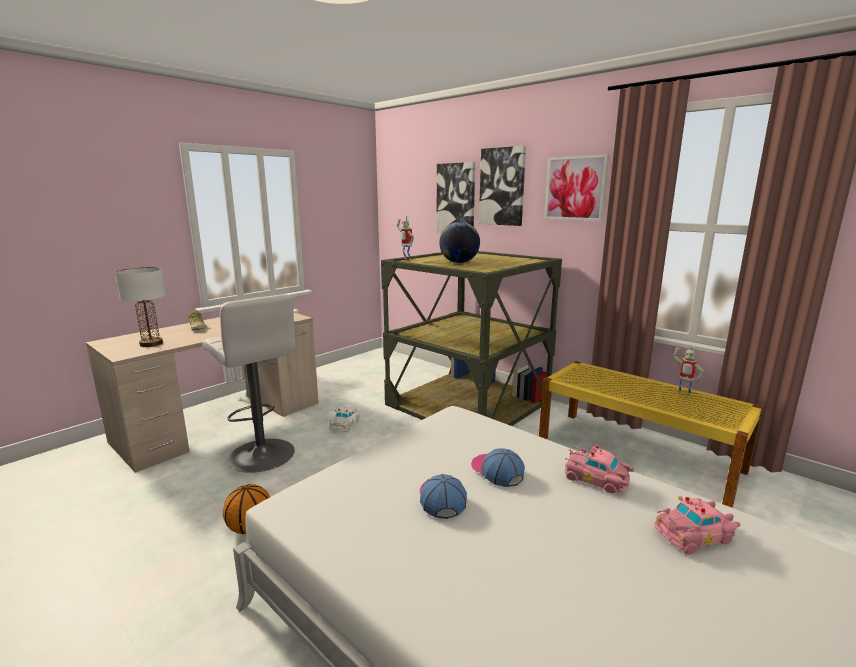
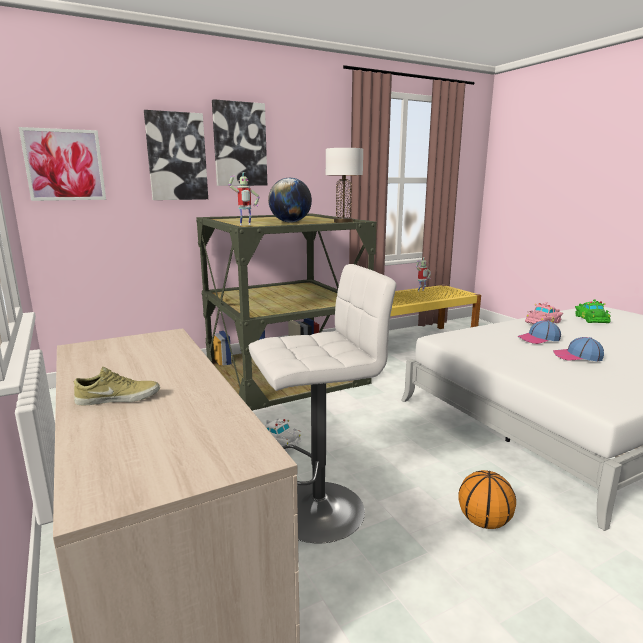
camera: 70 degrees left, 0 degrees up
(151, 344) = (196, 434): table lamp -> table lamp (343, 222)
(575, 188) = (313, 149): picture -> picture (64, 165)
(695, 535) = (591, 319): pink toy car -> green toy car

